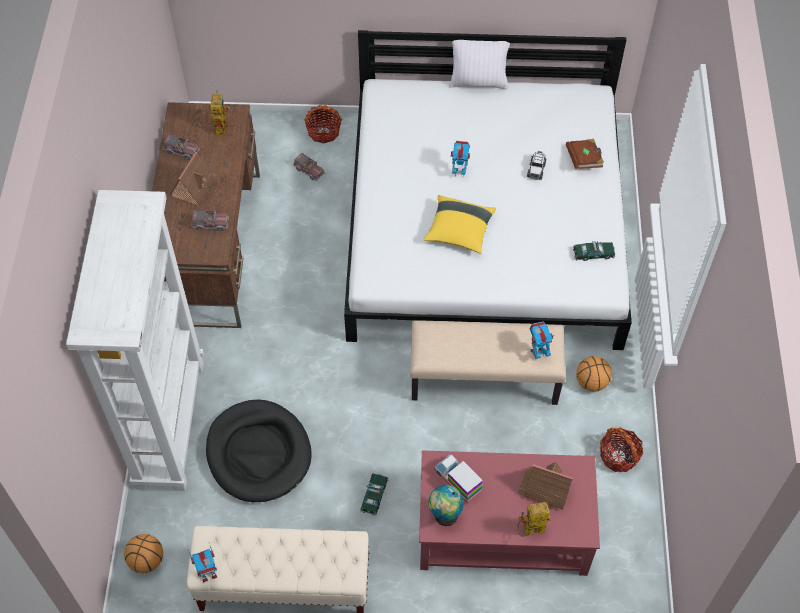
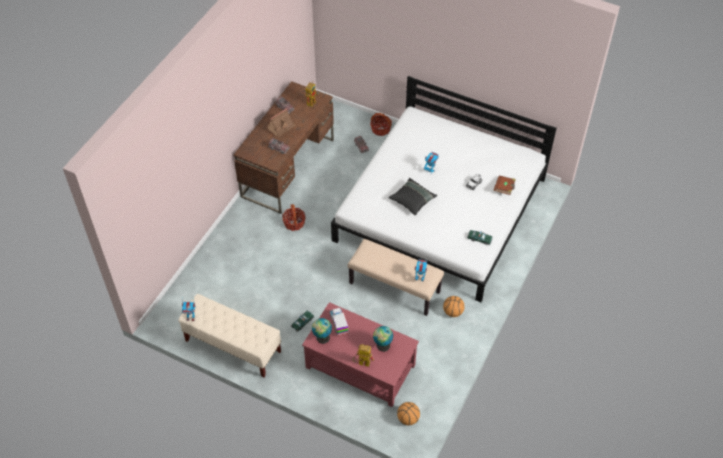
camera: 25 degrees right, 5 degrees down
(146, 560) = (173, 307): basketball -> basketball (407, 418)
(169, 423) = (219, 246): white bookcase -> none
(258, 453) = (255, 278): black dog bed -> none
(459, 231) = (412, 201): yellow pillow -> black pillow
(478, 82) = (469, 127): white pillow -> none
(545, 488) = (382, 346): toy house -> globe
(619, 456) = (445, 355): basket -> basket (294, 223)

